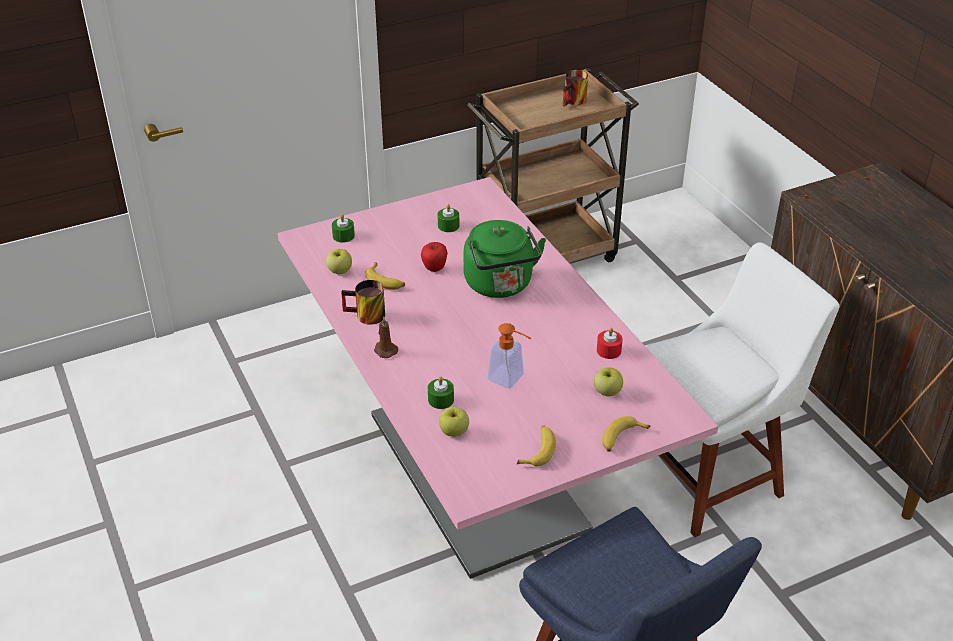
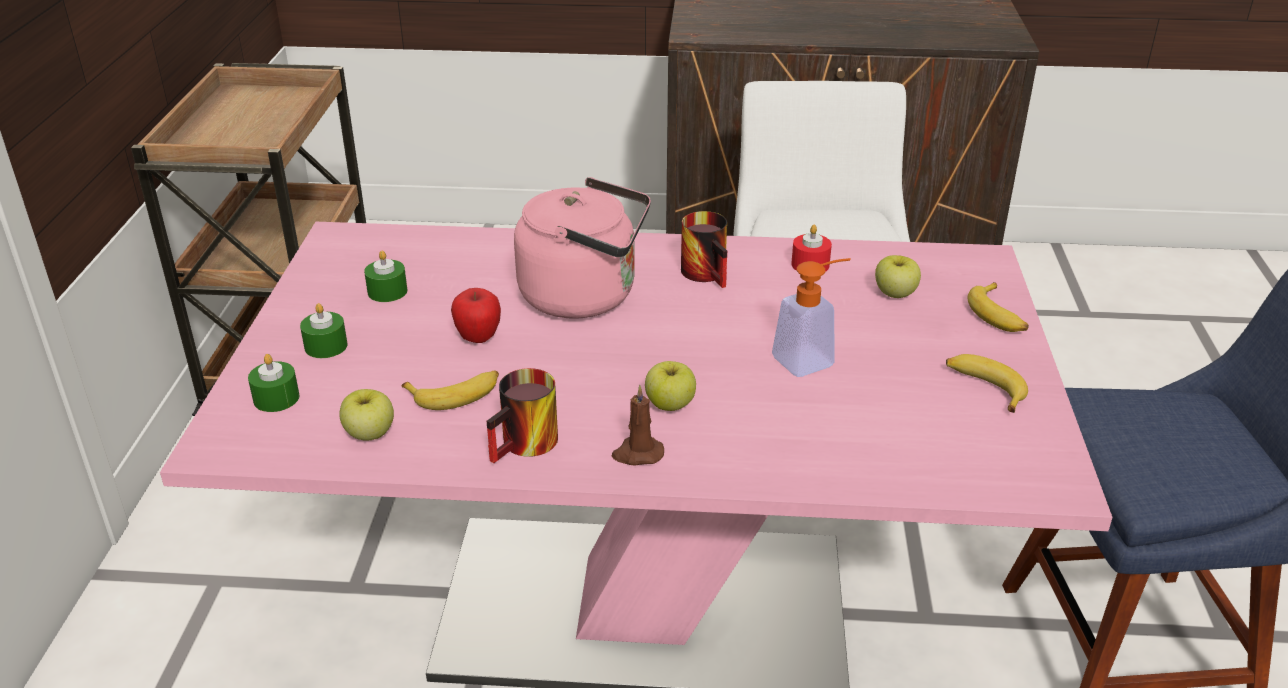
camera: 60 degrees left, 5 degrees down
(441, 400) = (810, 437): green candle -> green candle (326, 346)
(454, 432) = (897, 449): apple -> apple (670, 404)
(500, 285) = (585, 296): green kettle -> pink kettle
(575, 102) = (258, 104): mug -> mug (710, 273)

